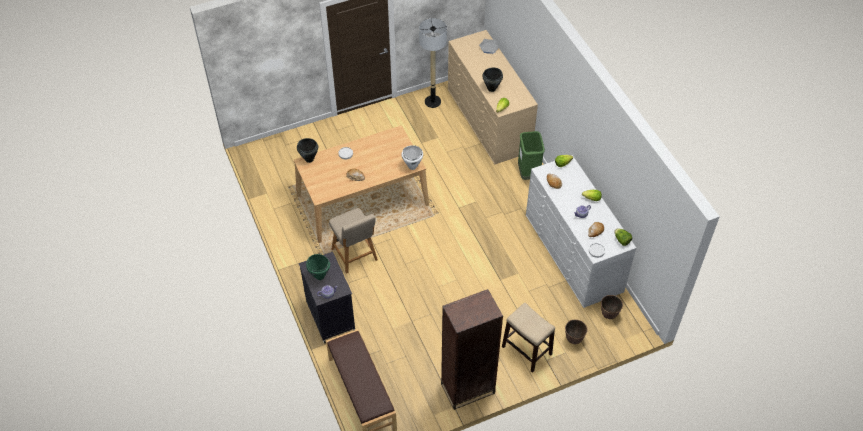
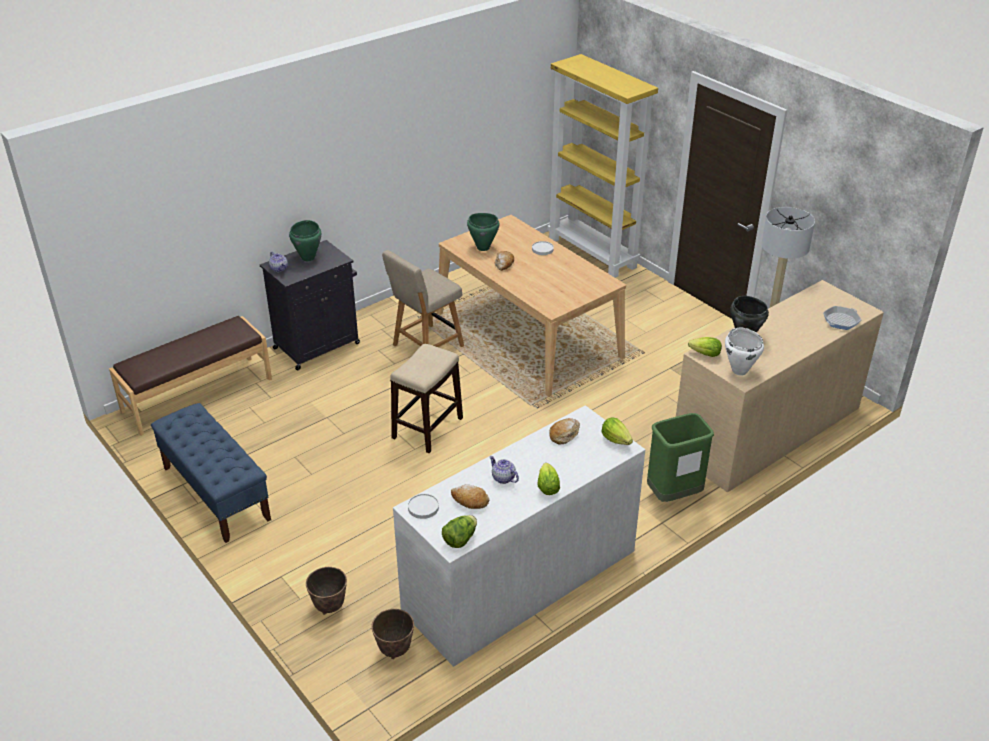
camera: 75 degrees right, 15 degrees down
(282, 143) = (593, 253): none -> yellow bookcase
(309, 159) = (517, 225): black cooking pot -> none
(331, 183) = (483, 247): none -> green cooking pot
(412, 166) = (548, 307): white cooking pot -> white cooking pot (739, 370)
(467, 388) = (215, 493): brown bookcase -> blue bench
(527, 350) = (295, 549): stool -> stool (427, 428)

